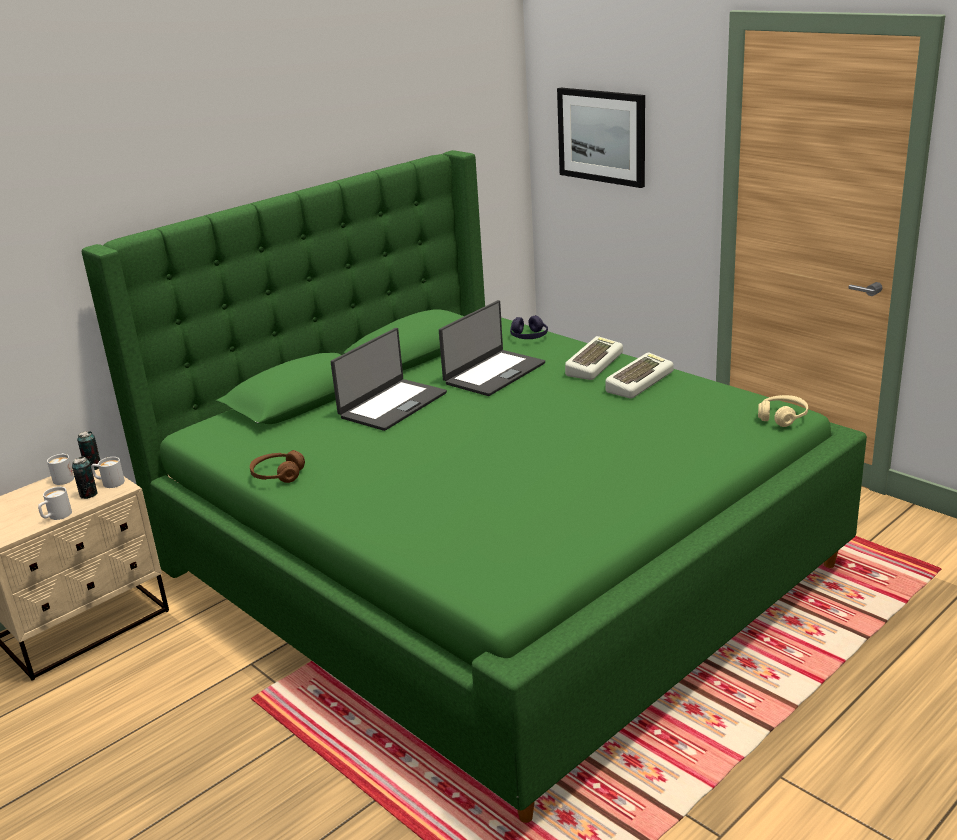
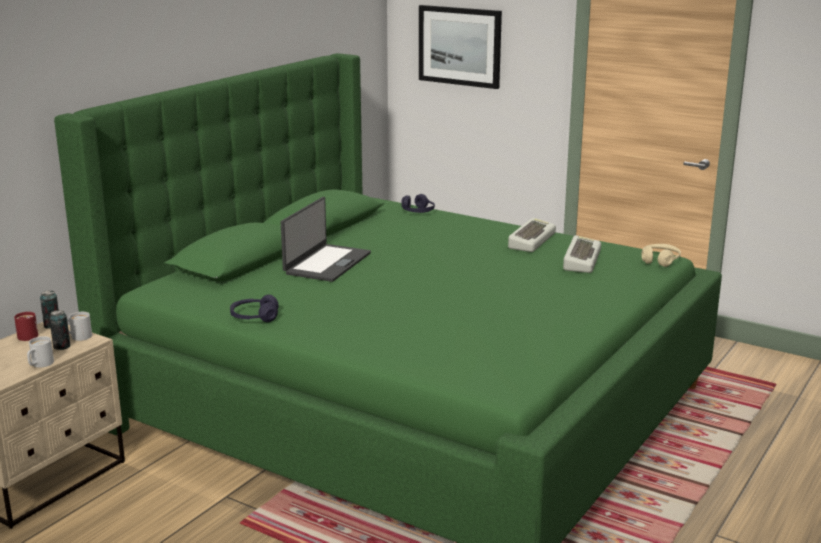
camera: 15 degrees left, 5 degrees down
(64, 477) = (27, 335): white mug -> red mug
(278, 475) = (254, 317): brown headphones -> purple headphones
(493, 373) = (403, 238): laptop -> none
(593, 364) = (485, 229): keyboard -> keyboard (580, 260)

